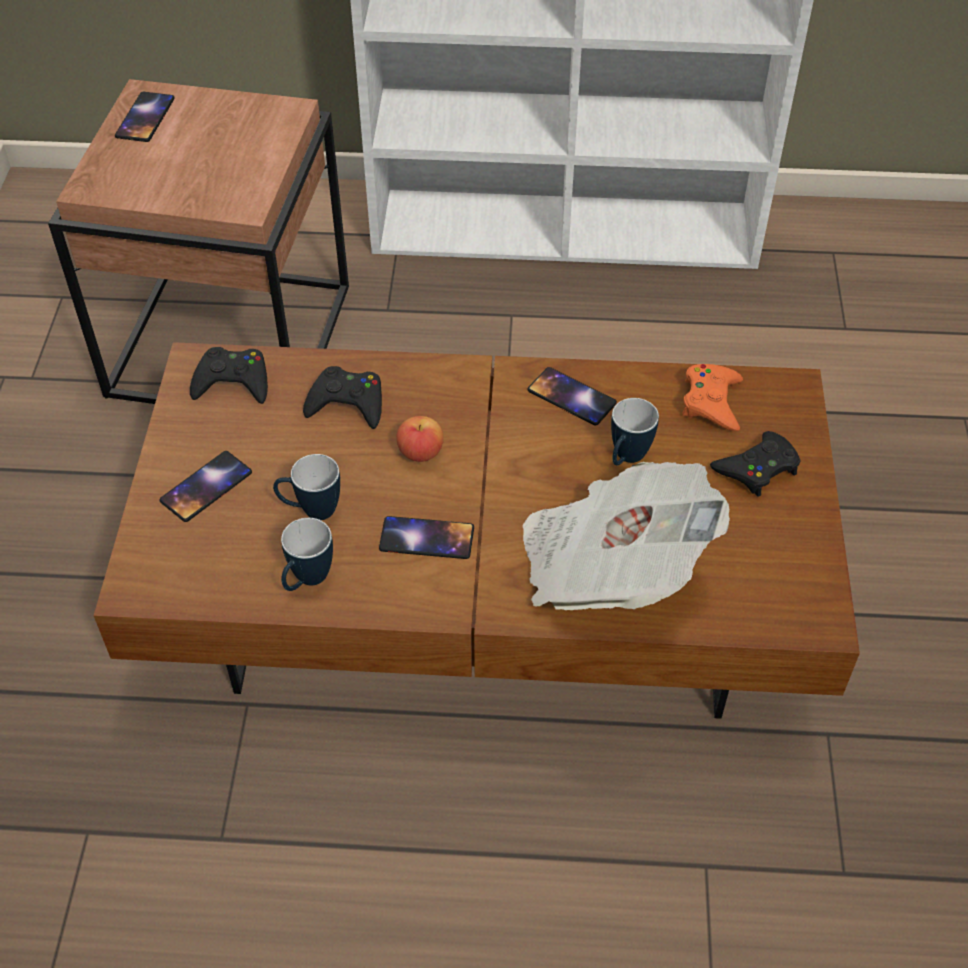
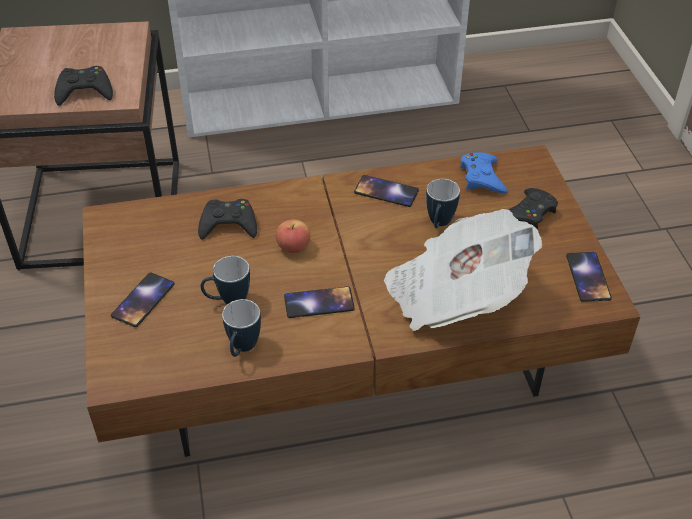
camera: 15 degrees left, 5 degrees down
(145, 117) = (23, 51): phone -> phone (588, 277)
(233, 382) = (138, 225): black game controller -> black game controller (84, 91)
(711, 402) = (482, 178): orange game controller -> blue game controller

